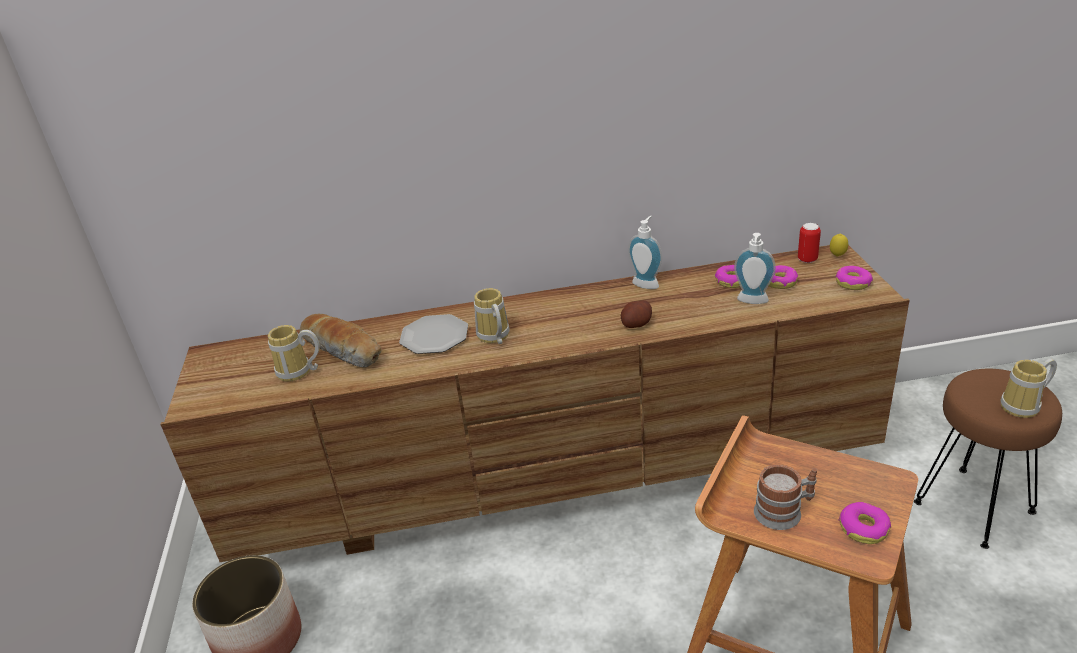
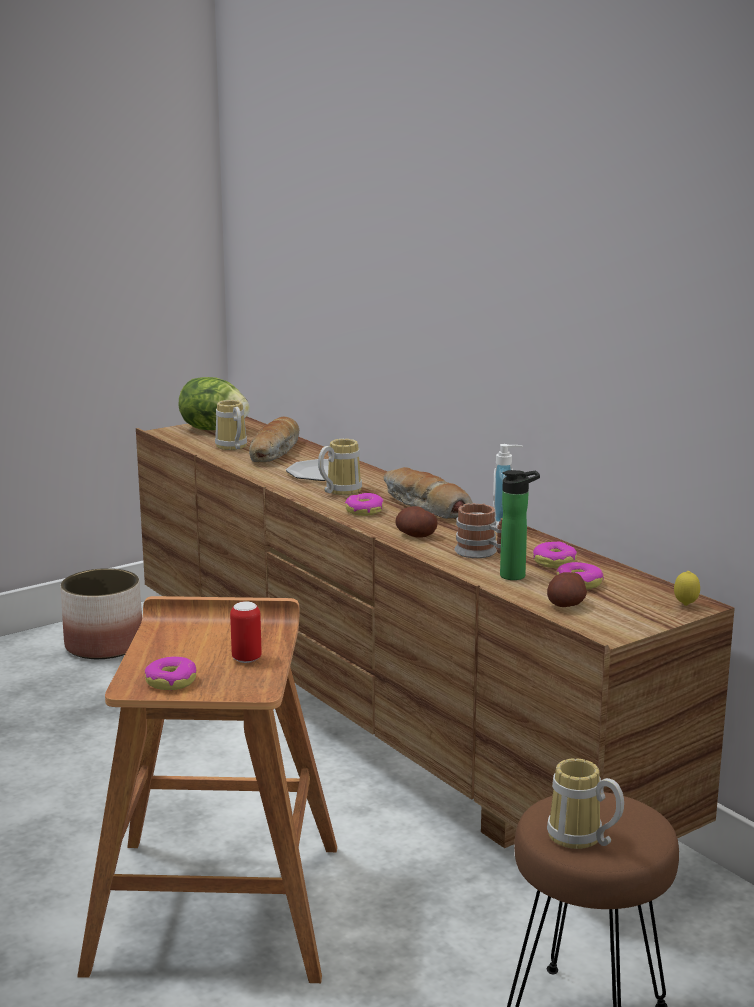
camera: 60 degrees right, 15 degrees down
(223, 373) = (214, 430): none -> lettuce
(571, 306) = (425, 507): none -> bread
(752, 302) = (516, 575): soap dispenser -> bottle
(784, 511) = (177, 647): mug -> mug (481, 553)
(807, 259) = (654, 591): can -> can (246, 659)
(819, 296) = (566, 605): none -> potato
(853, 283) = (621, 618): donut -> donut (364, 511)

